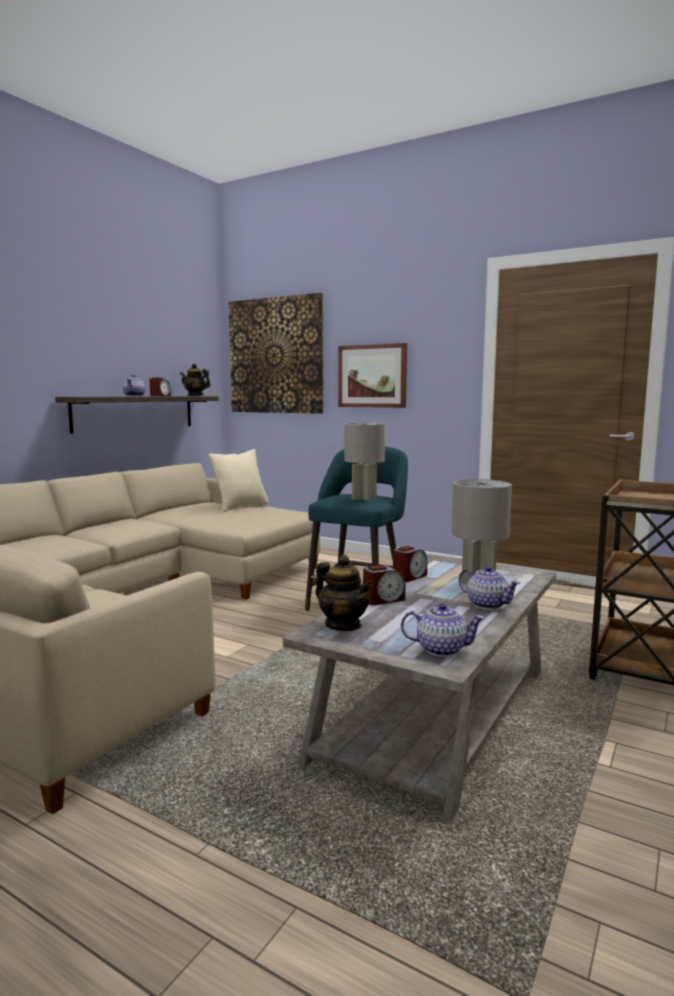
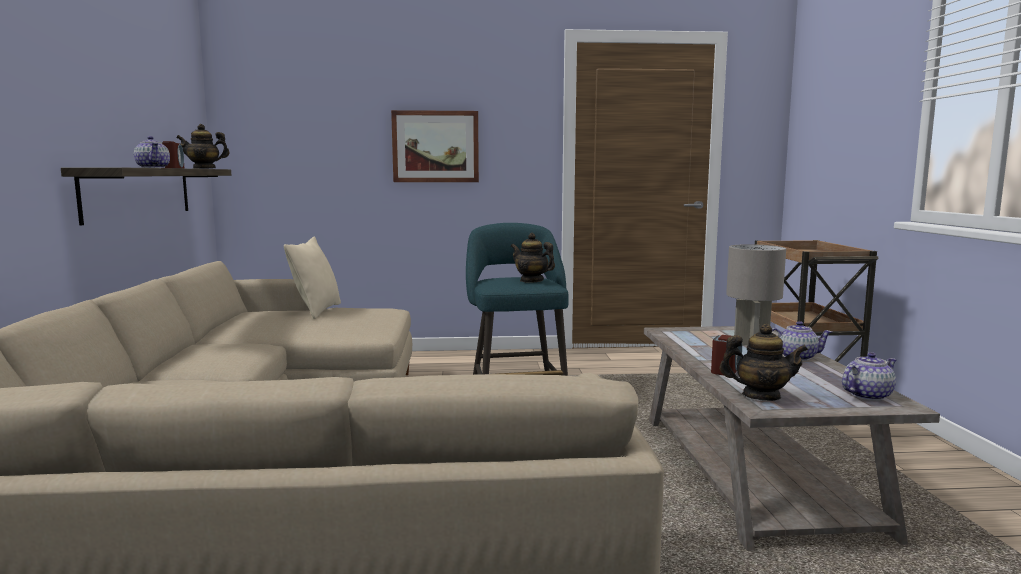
camera: 35 degrees left, 0 degrees up
(276, 356) = (296, 118): picture -> none
(363, 498) = (531, 280): grey table lamp -> teapot
(409, 577) = (688, 348): alarm clock -> none

